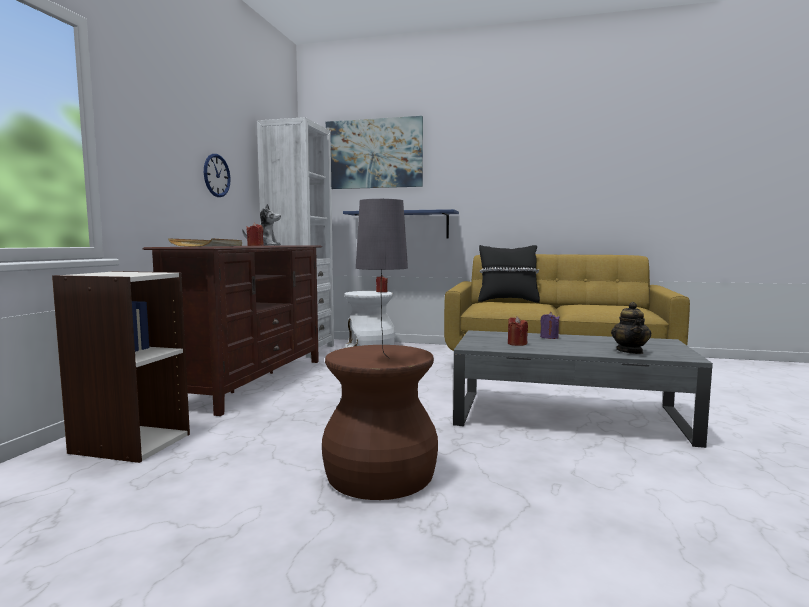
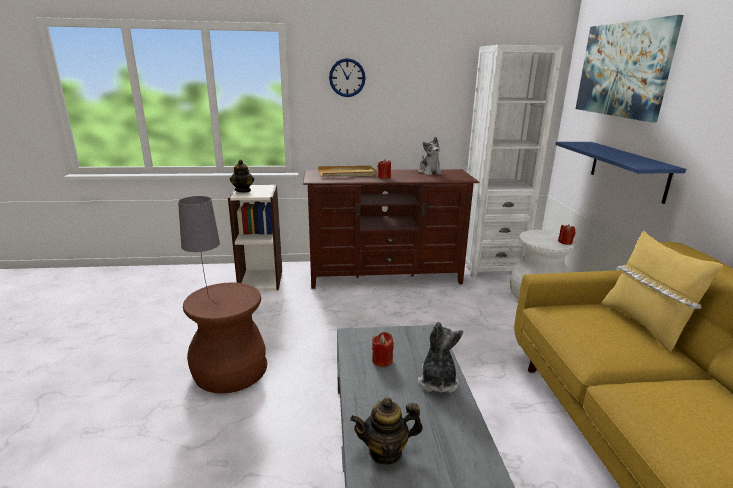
camera: 70 degrees right, 15 degrees up
(105, 274) = (243, 190): none -> teapot
(216, 175) = (412, 108): wall clock -> wall clock (347, 78)
(507, 301) = (644, 324): black pillow -> yellow pillow
(549, 337) = (437, 381): purple candle -> plush toy

